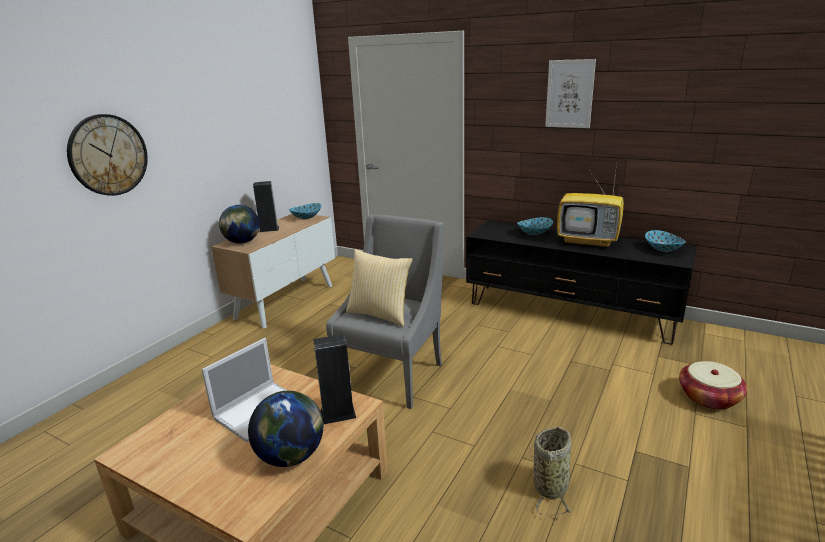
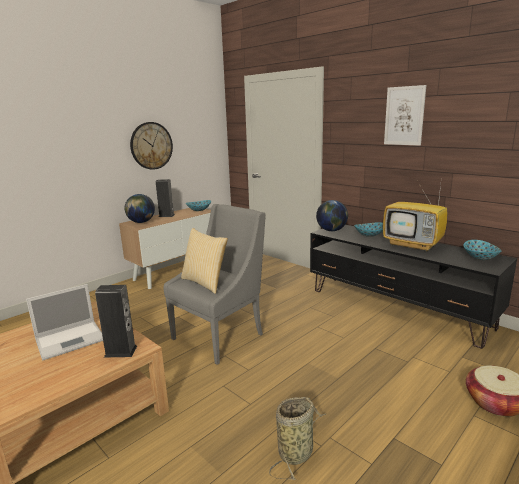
camera: 15 degrees right, 5 degrees down
(108, 155) = (42, 149): wall clock -> wall clock (151, 146)
(291, 456) = (63, 376): globe -> globe (331, 230)

